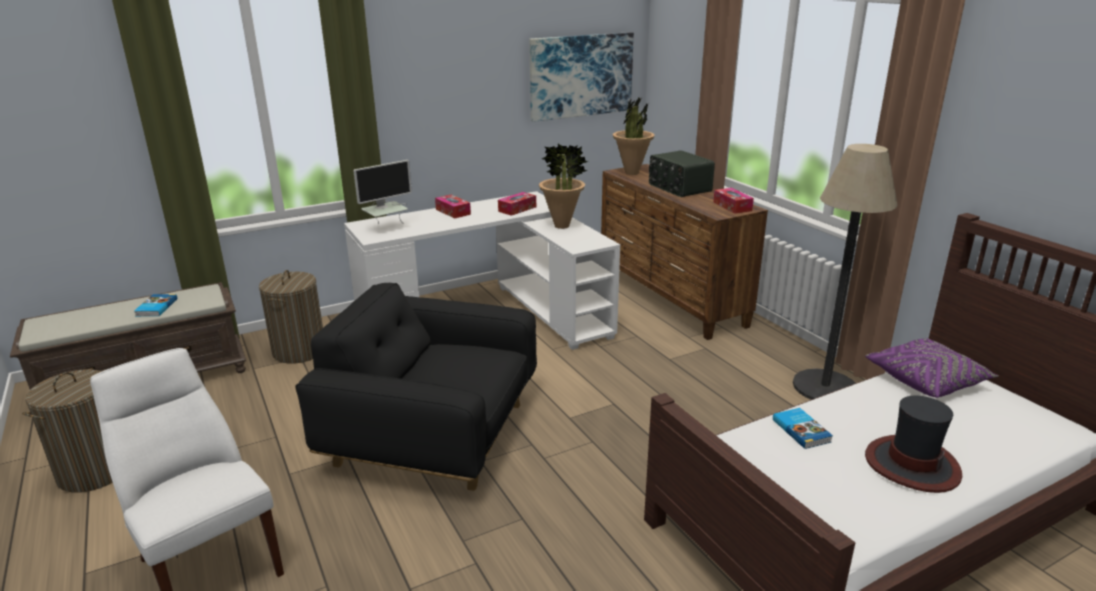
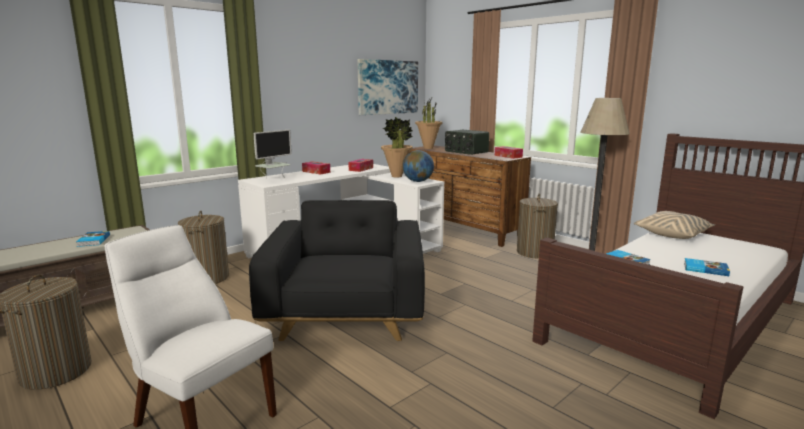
camera: 15 degrees left, 10 degrees down
(433, 434) = (346, 313): black armchair -> black armchair turned 90 degrees clockwise
(582, 241) = (418, 181): none -> globe
(750, 357) = (534, 252): none -> laundry basket
(911, 464) = (705, 269): hat -> book
(927, 380) = (672, 234): purple pillow -> beige pillow

